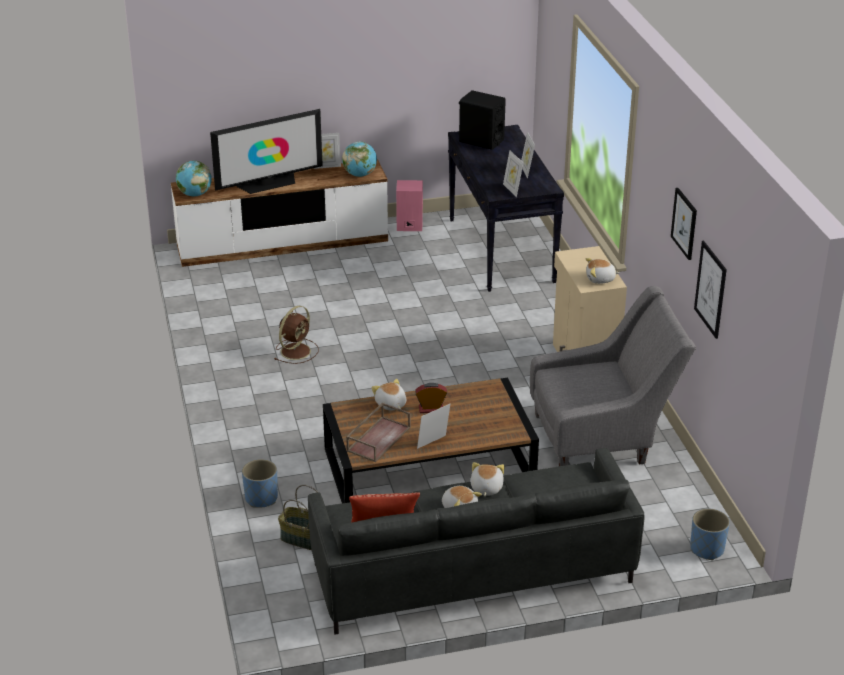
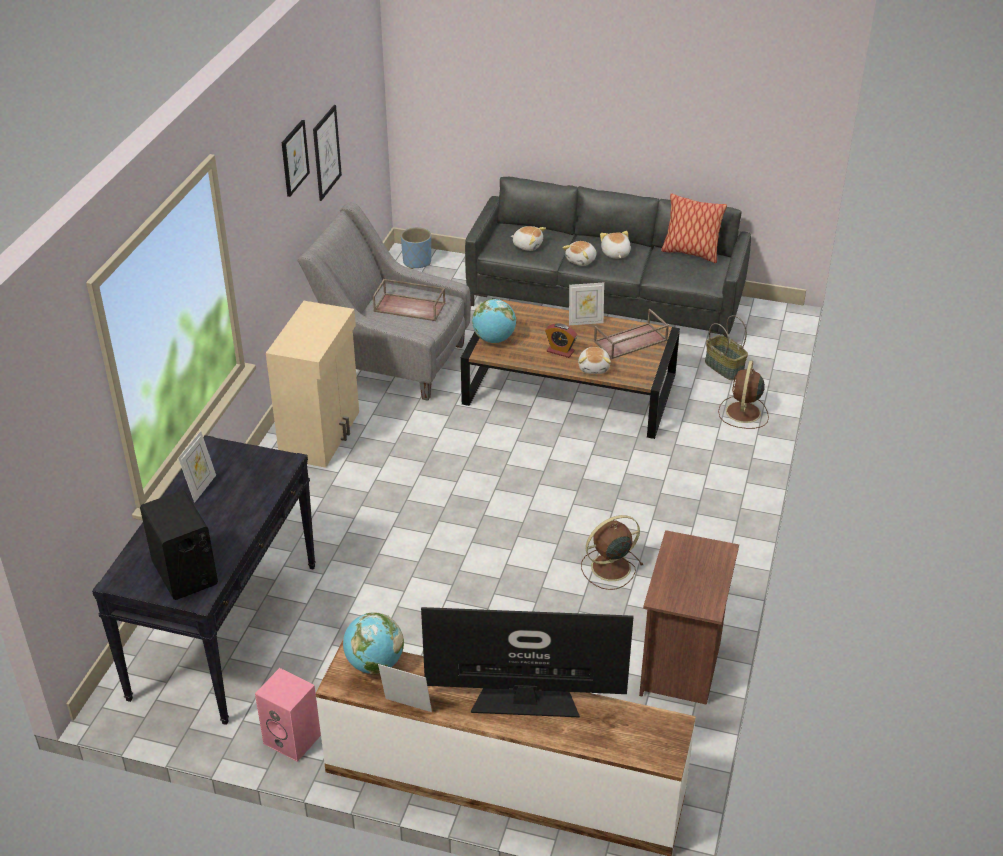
camera: 150 degrees left, 5 degrees up
(195, 194) = (655, 724): globe -> globe (494, 339)
(214, 316) = (682, 666): none -> brown nightstand
(261, 498) = (743, 413): blue planter -> brown fan
(512, 190) = (257, 462): picture frame -> none
(586, 386) = (410, 307): none -> brown tray
(600, 279) = (317, 315): plush toy -> plush toy (527, 245)

